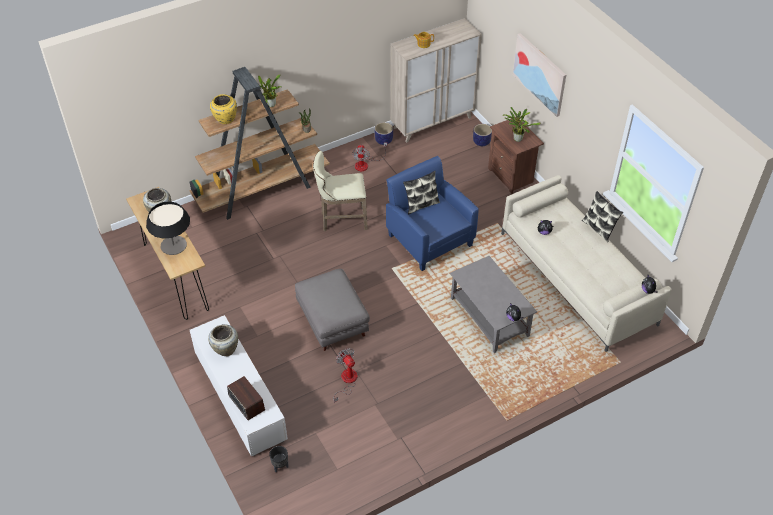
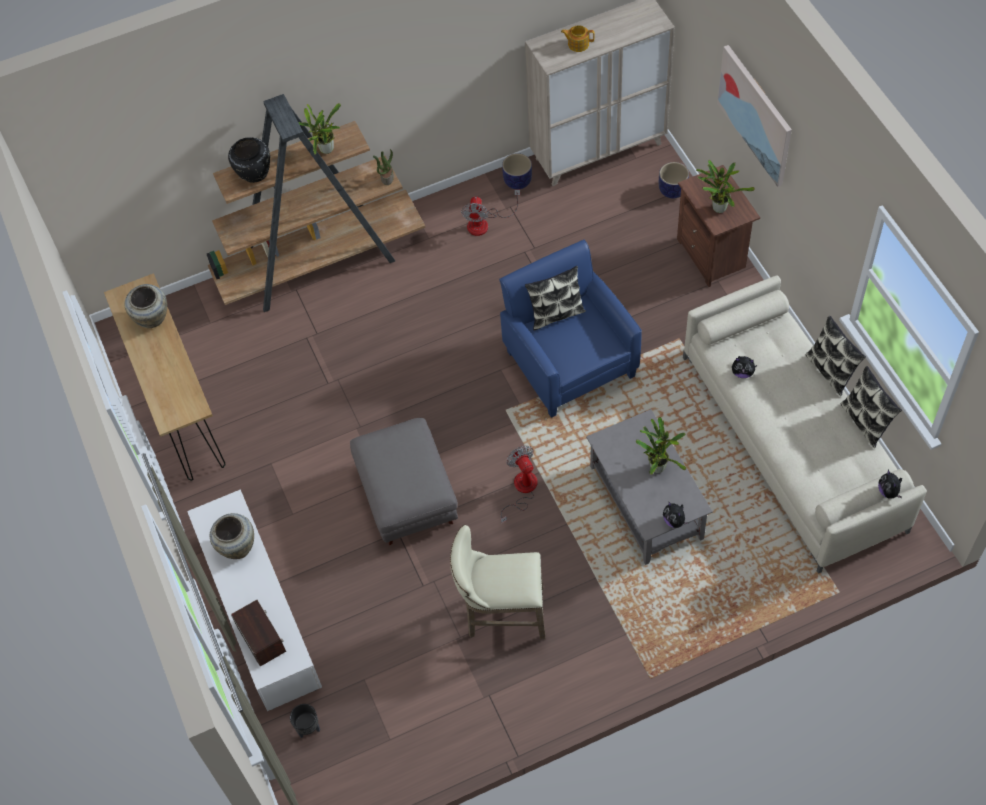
camera: 10 degrees right, 10 degrees up
(173, 245) = (168, 377): table lamp -> none
(225, 119) = (253, 174): yellow vase -> black vase
(341, 220) = (437, 321): beige stool -> beige stool (501, 614)
(347, 381) = (418, 598): fan -> fan (521, 490)
(498, 286) = (658, 465): none -> potted plant
(625, 255) = (865, 421): none -> pillow

